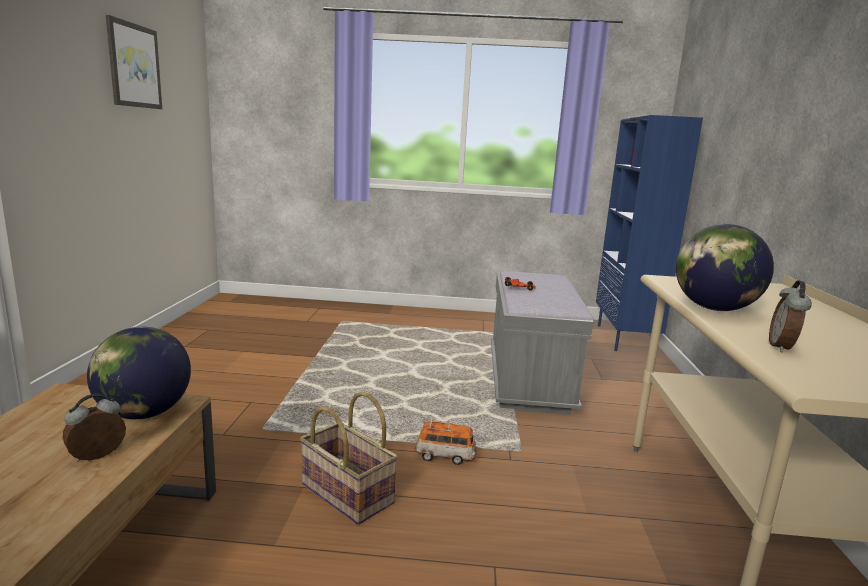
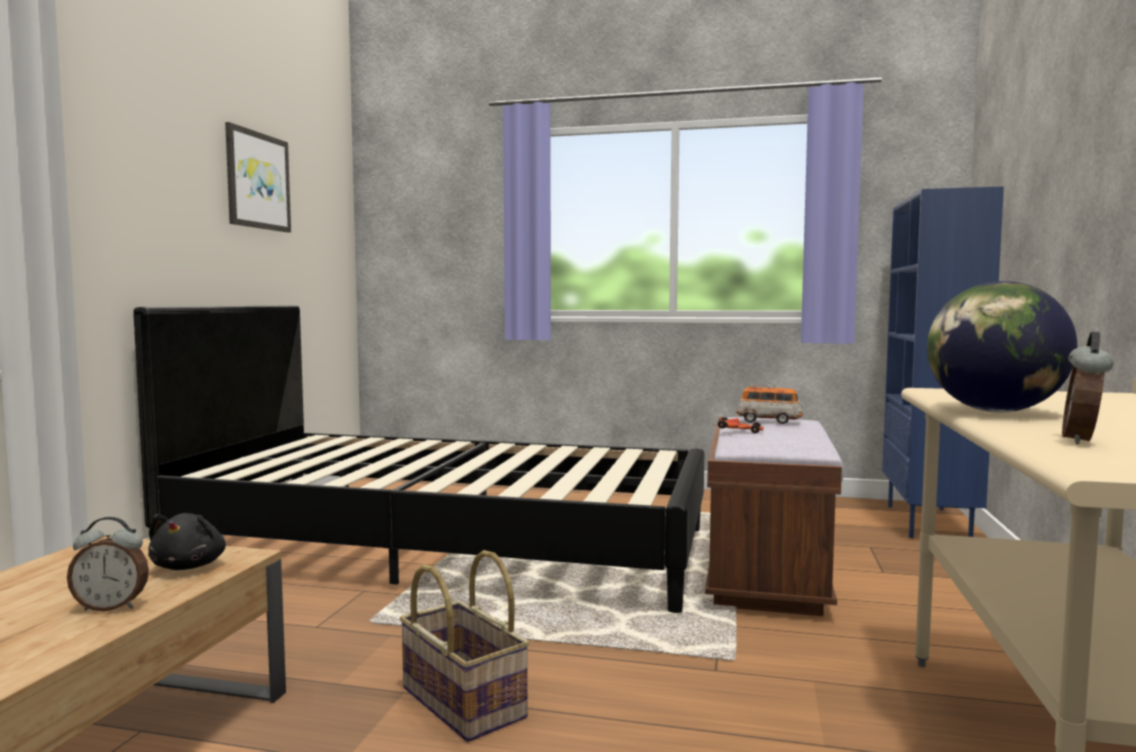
camera: 10 degrees right, 10 degrees down
(98, 457) = (111, 607): alarm clock -> alarm clock turned 150 degrees counterclockwise
(145, 414) = (190, 566): globe -> black plush toy
(302, 362) = (445, 547): none -> black bed
(445, 456) = (618, 662): toy car -> toy car (768, 421)
(528, 380) = (765, 572): grey bench -> brown bench

